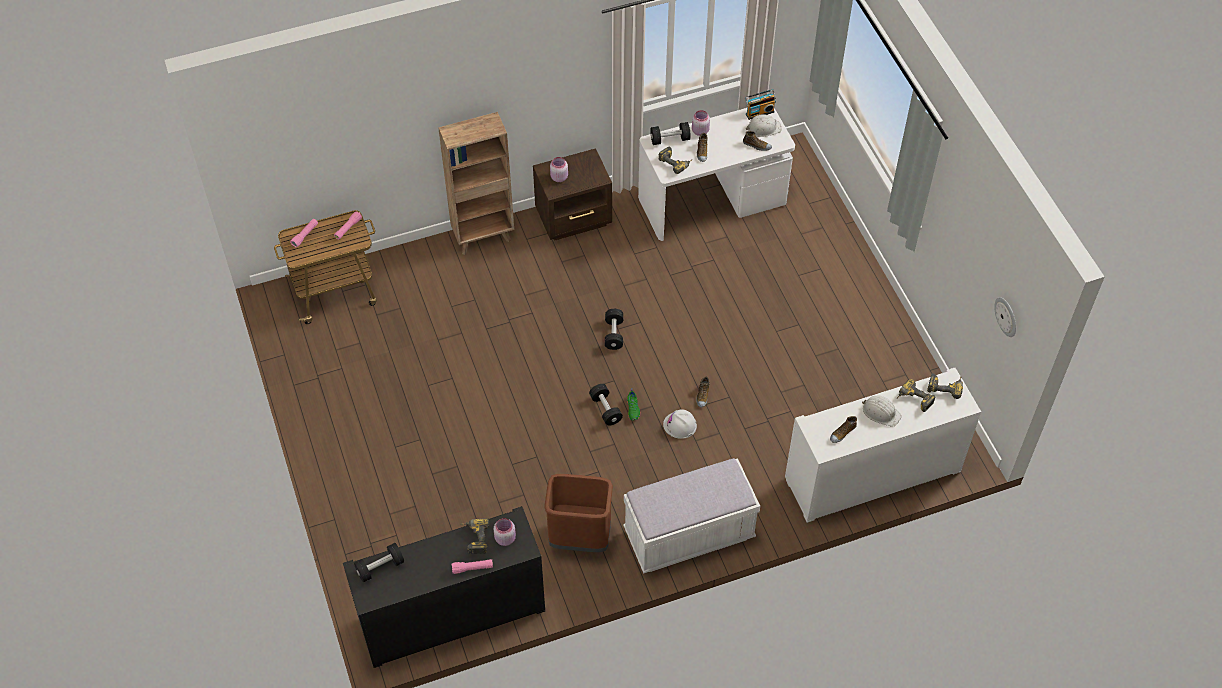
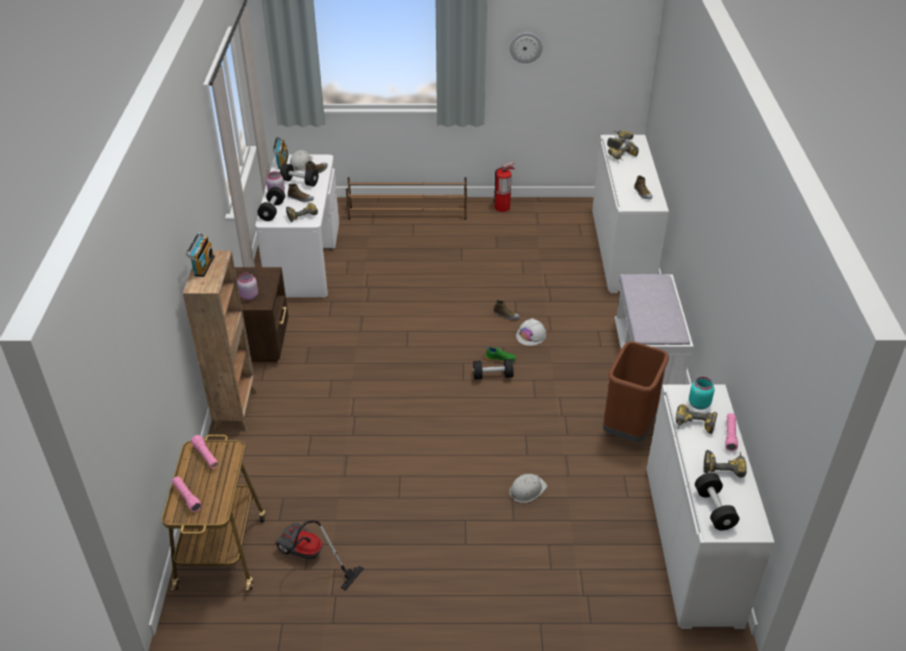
camera: 70 degrees left, 15 degrees down
(347, 348) = (310, 558): none -> vacuum cleaner
(433, 568) = (724, 466): none -> power drill
(452, 614) = (691, 544): black cabinet -> white cabinet
(477, 124) = (202, 266): none -> radio
(505, 538) = (698, 404): pink jar -> turquoise jar
(614, 334) = (411, 350): black dumbbell -> black dumbbell (299, 182)
(837, 257) = (408, 213): none -> brown shoe rack
(881, 412) = (629, 173): white hard hat -> white hard hat (527, 490)
(897, 339) = (502, 207): none -> fire extinguisher
(1006, 316) = (607, 65): wall clock -> wall clock (526, 47)

